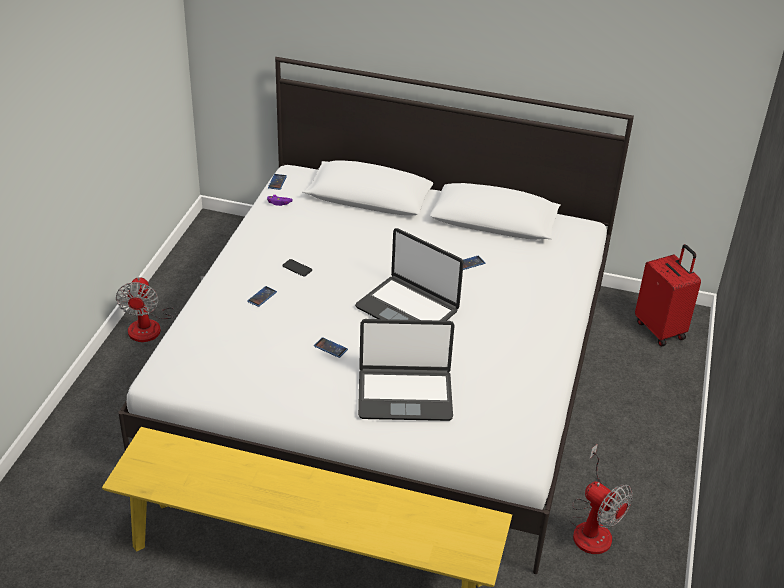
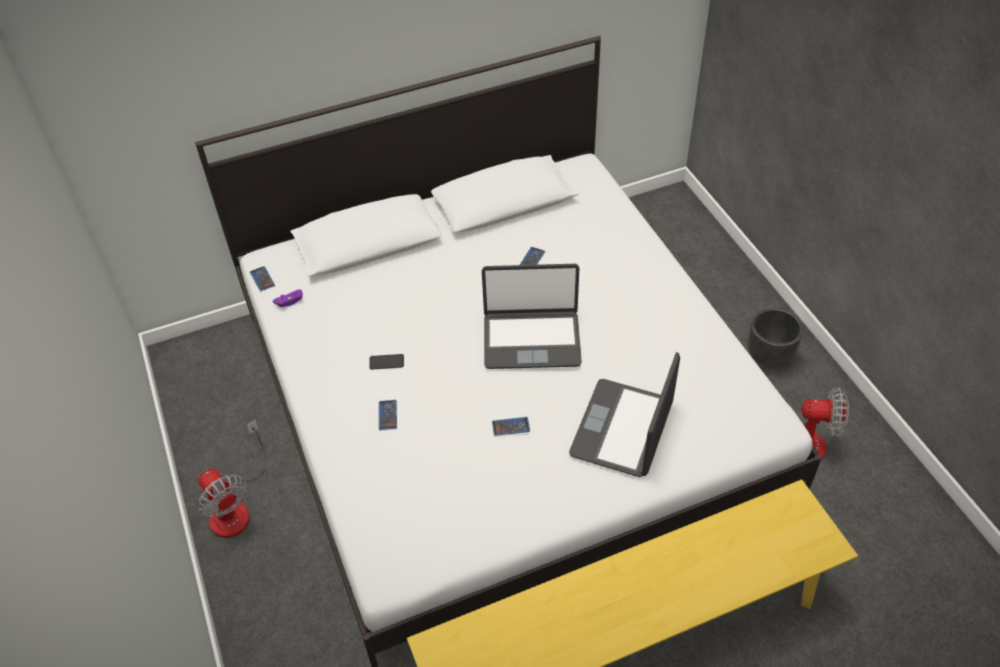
camera: 35 degrees left, 10 degrees up
(405, 395) = (623, 429): laptop -> laptop turned 150 degrees clockwise
(634, 462) = (768, 357): none -> black planter
(661, 329) = (669, 223): red suitcase -> none

